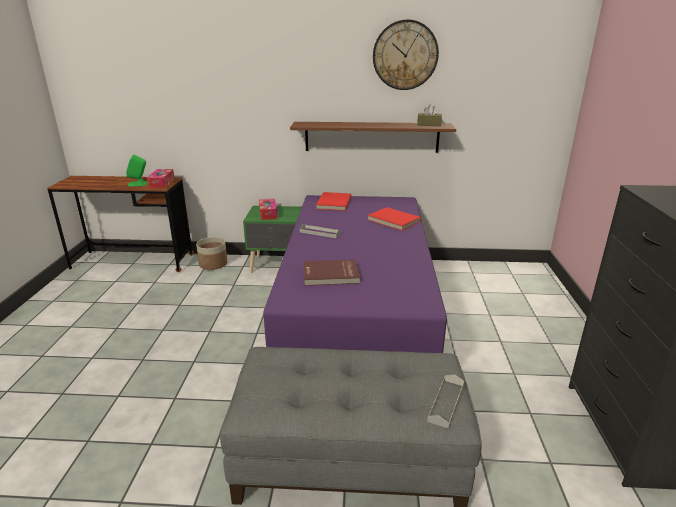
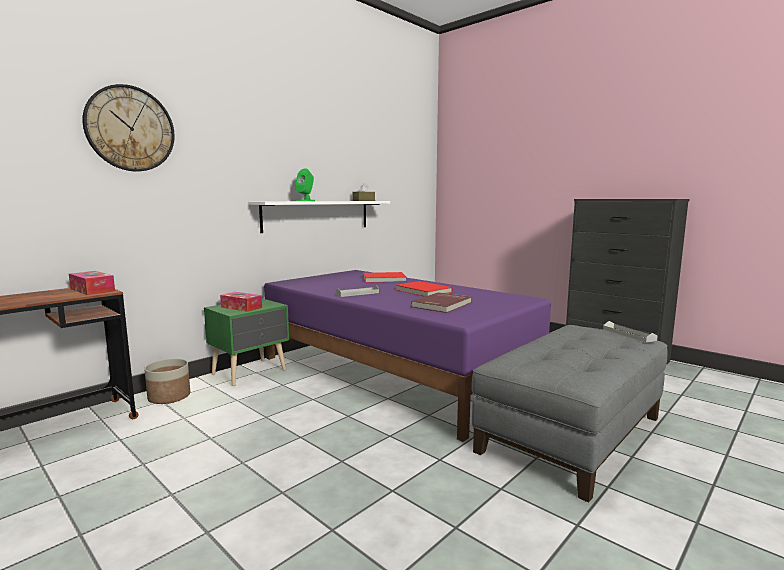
camera: 50 degrees left, 15 degrees down
(138, 184) = (53, 295): green speaker -> green speaker (306, 201)
(333, 203) = (307, 281): red book -> red book (423, 291)
(371, 137) = (317, 215): brown shelf -> white shelf
(405, 55) = (337, 141): wall clock -> wall clock (130, 129)

